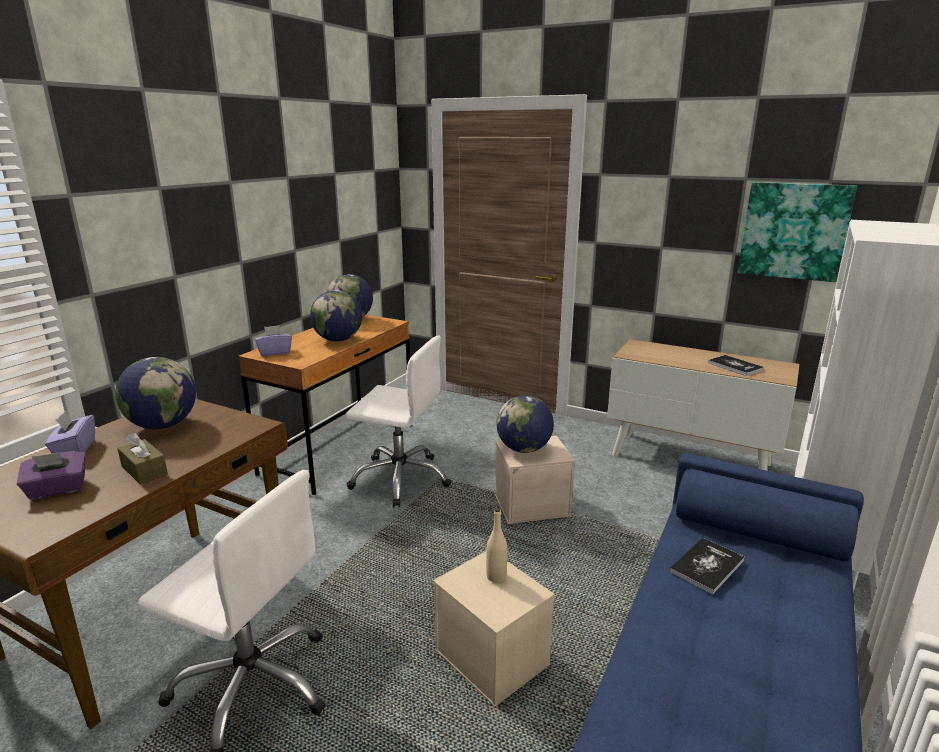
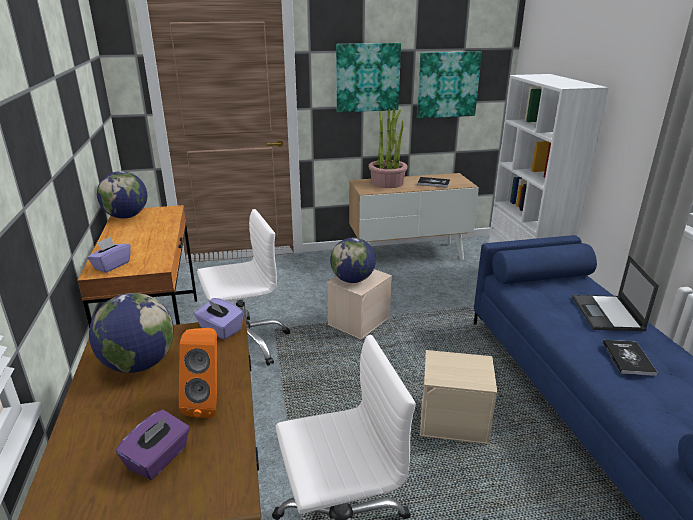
camera: 40 degrees left, 5 degrees up
(75, 449) = (90, 423): purple tissue box -> purple tissue box (220, 330)
(144, 470) = (208, 403): brown tissue box -> orange speaker
(338, 340) = (152, 237): globe -> none
(496, 576) = (453, 363): beige bottle -> none
(670, 211) = (367, 77): none -> picture
(671, 352) = (387, 183): none -> potted plant
(707, 566) = (550, 302): book -> book (628, 358)
(780, 622) = (607, 314): none -> laptop

